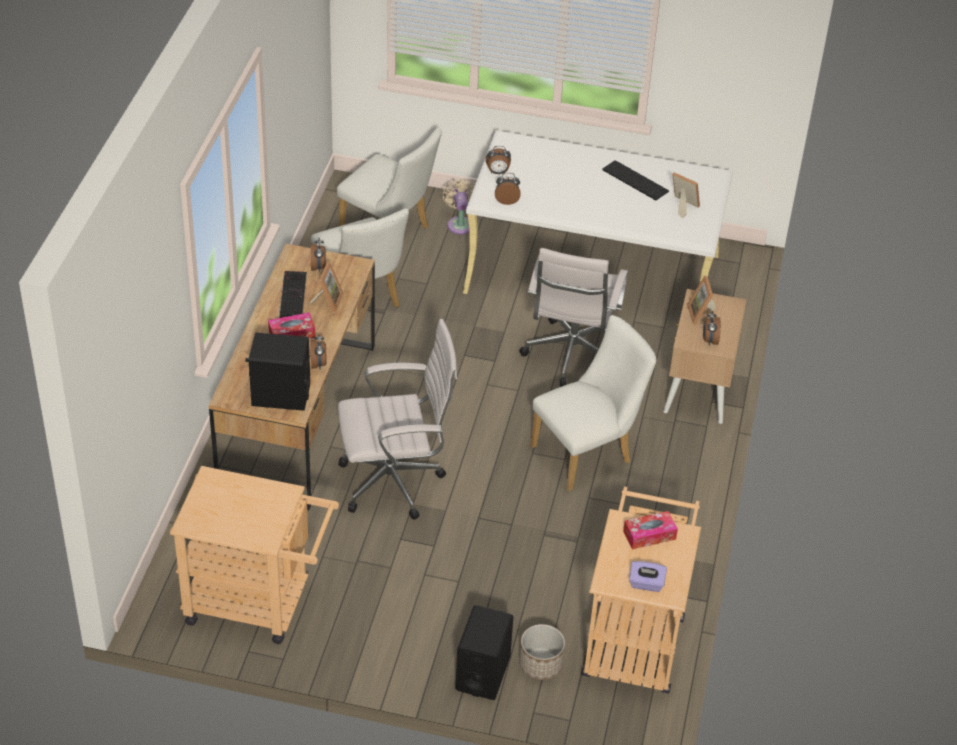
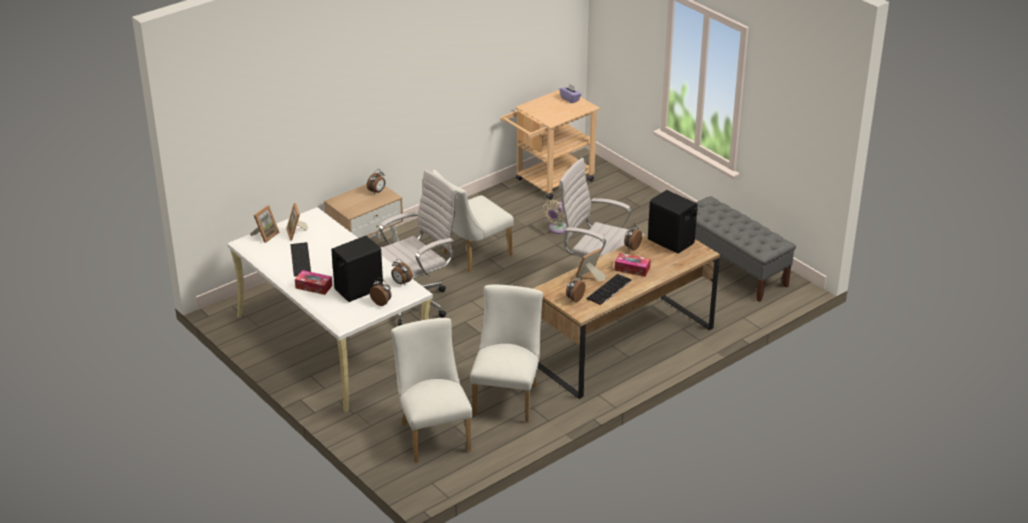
camera: 140 degrees left, 10 degrees down
(258, 603) = (733, 269): beige cart -> grey bench
(460, 223) = (375, 416): beige fan -> beige fan (557, 229)
(483, 673) = (641, 199): black speaker -> black speaker (358, 289)
(540, 664) = (608, 191): planter -> none
(588, 453) = (472, 256): white chair -> white chair turned 45 degrees counterclockwise
(649, 535) = (545, 111): tissue box -> tissue box (314, 287)
(701, 314) = (361, 204): picture frame -> picture frame (265, 235)

